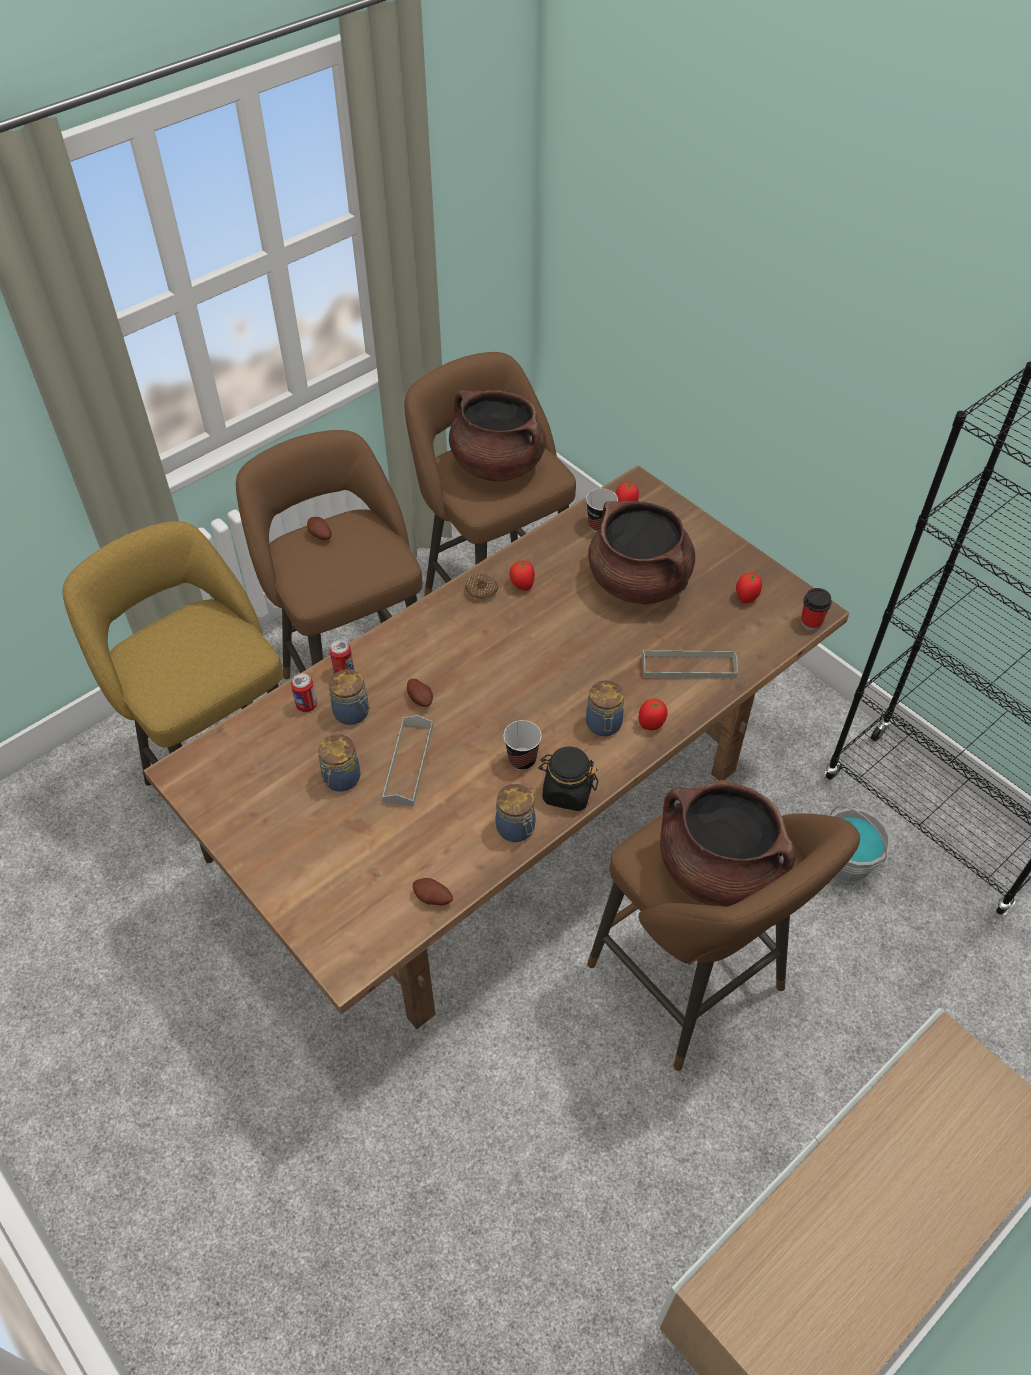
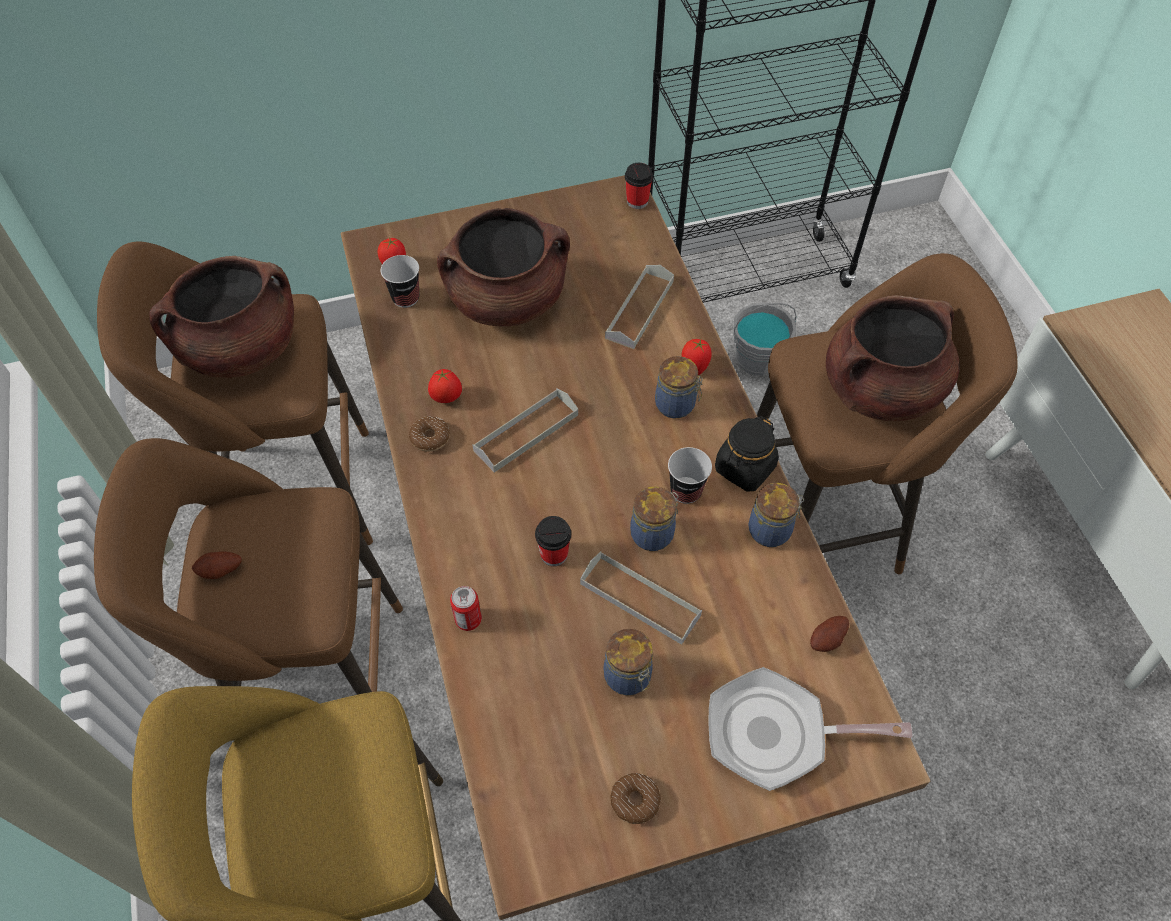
camera: 65 degrees left, 5 degrees up
(247, 816) = (635, 801): none -> donut
(306, 705) = (497, 678): can -> none
(334, 887) = (776, 734): none -> frying pan
(353, 713) = (537, 631): jar -> jar (654, 533)
(420, 699) = (554, 554): potato -> cup
(519, 642) = (526, 432): none -> grey tray
(746, 597) = (579, 230): tomato -> none

